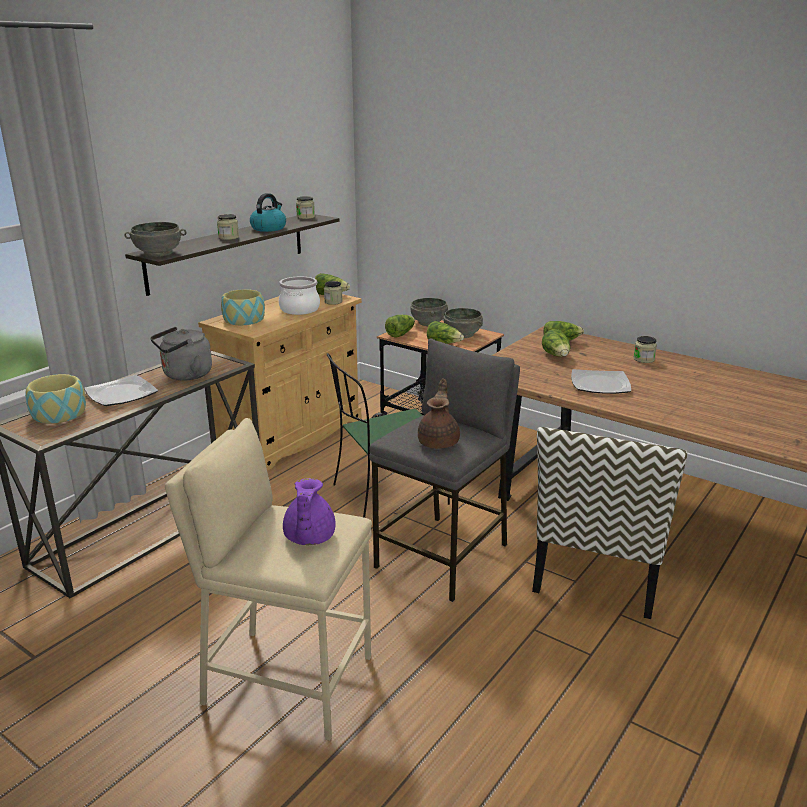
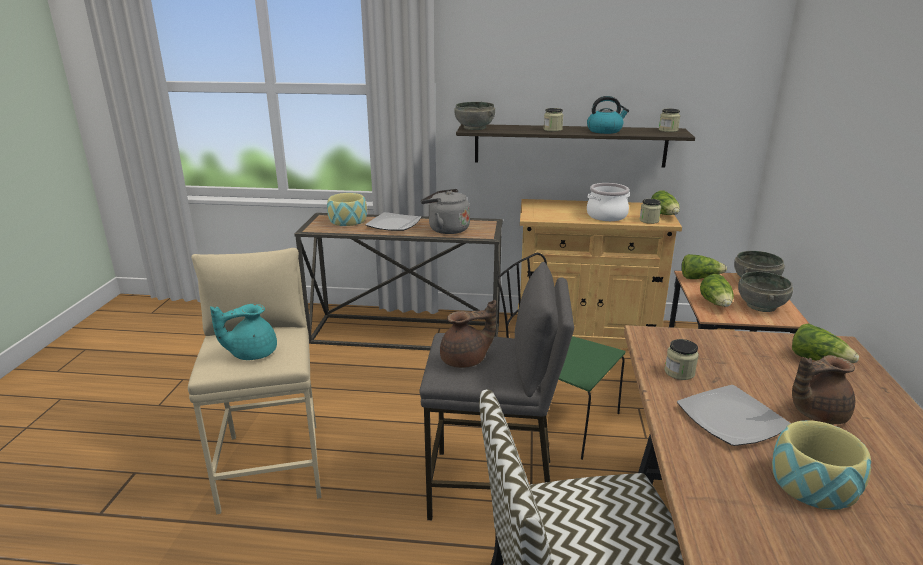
camera: 60 degrees right, 0 degrees up
(244, 319) = (551, 207): bowl -> bowl (814, 483)
(308, 538) = (251, 353): purple teapot -> turquoise teapot
(556, 356) = (769, 367): lettuce -> none
(611, 364) = (816, 413): none -> brown teapot
(644, 359) = (884, 438): jar -> jar (679, 372)

